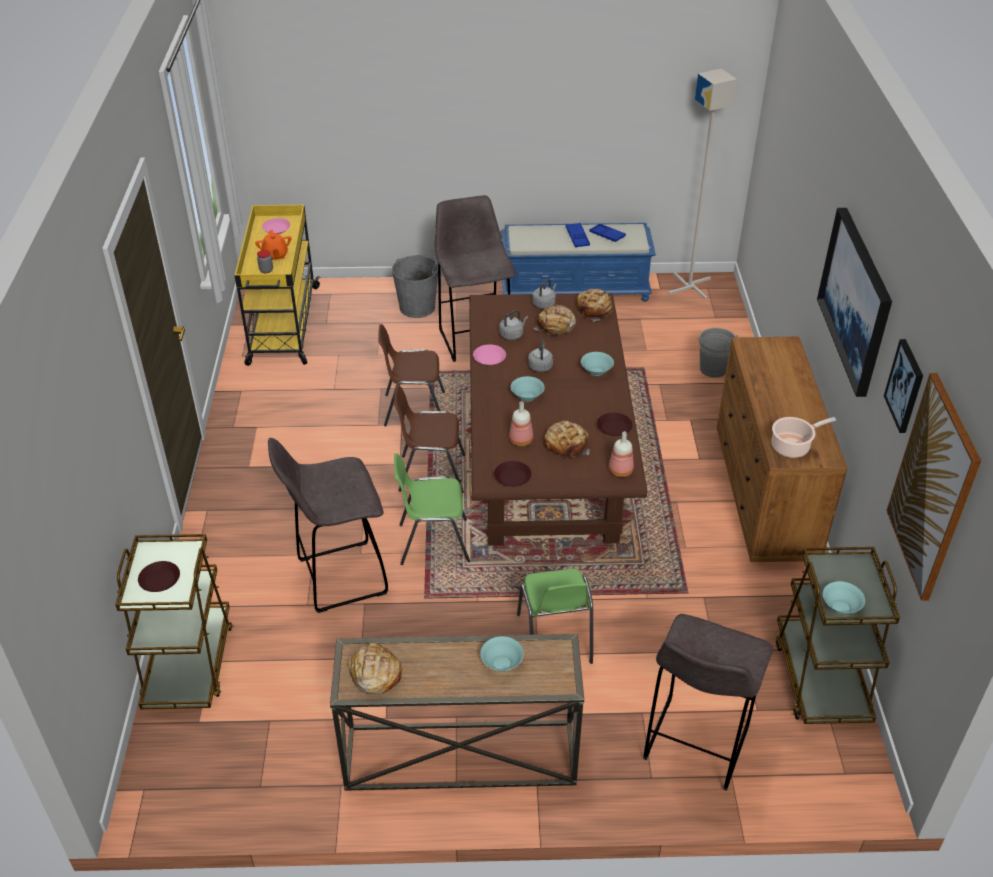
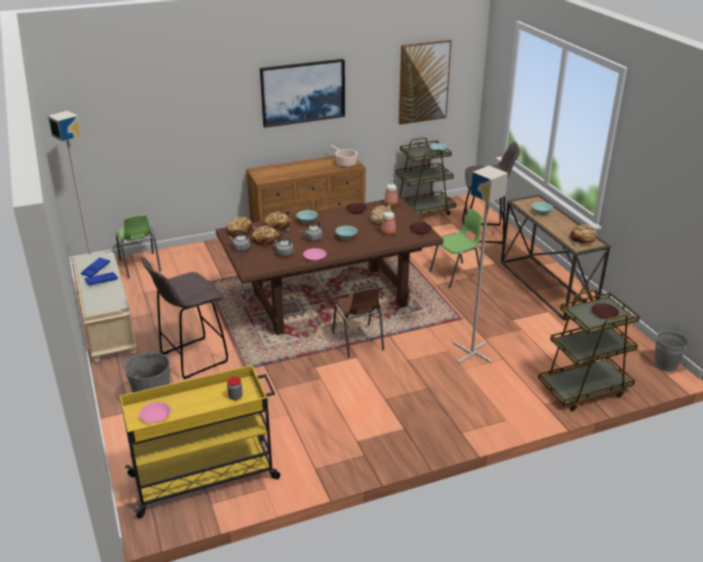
camera: 110 degrees left, 10 degrees down
(275, 255) = (207, 399): orange teapot -> none
(339, 577) = (473, 353): grey stool -> grey floor lamp
(414, 409) = (294, 366): brown chair -> none
(433, 542) = (418, 326): green chair -> green chair (140, 266)
(576, 288) = (107, 325): blue bench -> beige bench
(594, 343) = (277, 226): none -> bread
(713, 369) = (196, 259): grey bucket -> grey bucket (665, 364)
(905, 386) = (377, 74): picture -> none

